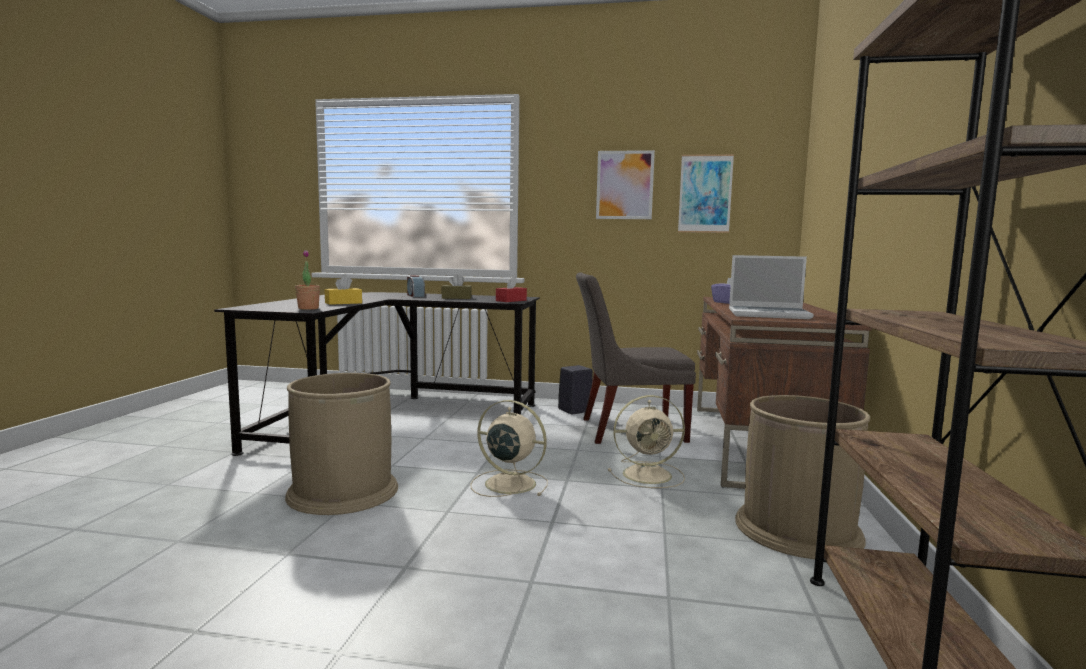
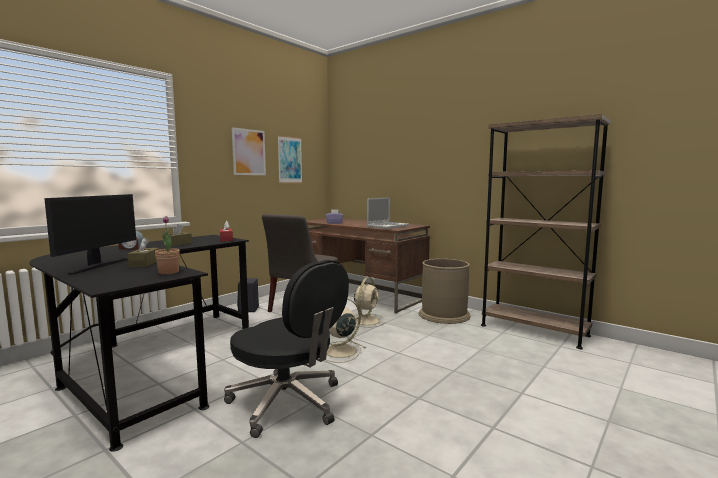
camera: 60 degrees left, 0 degrees up
(323, 300) = (98, 266): none -> monitor
(343, 303) = (144, 263): yellow tissue box -> brown tissue box
(343, 491) = (288, 403): brown trash can -> black office chair

